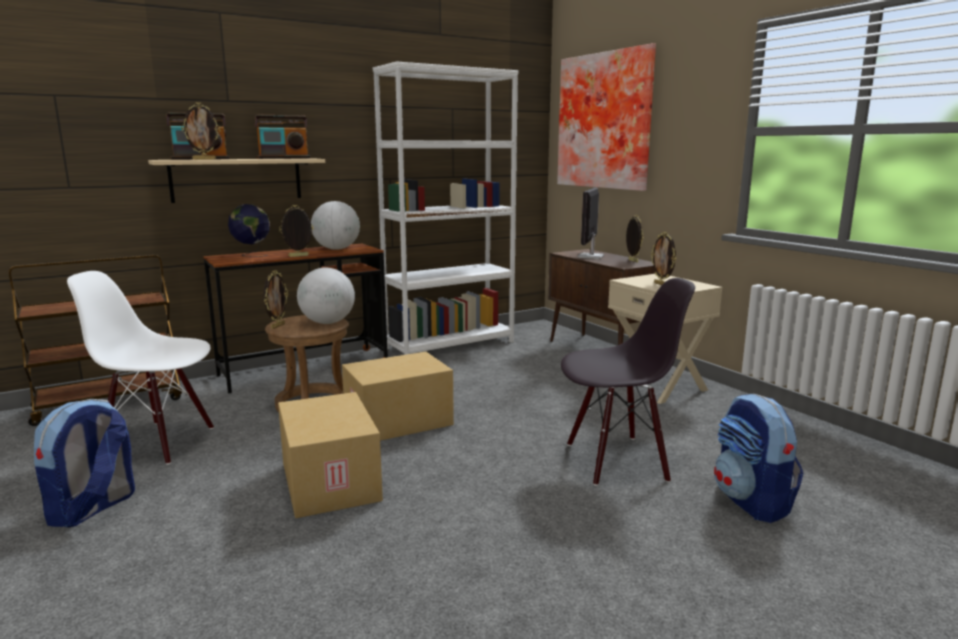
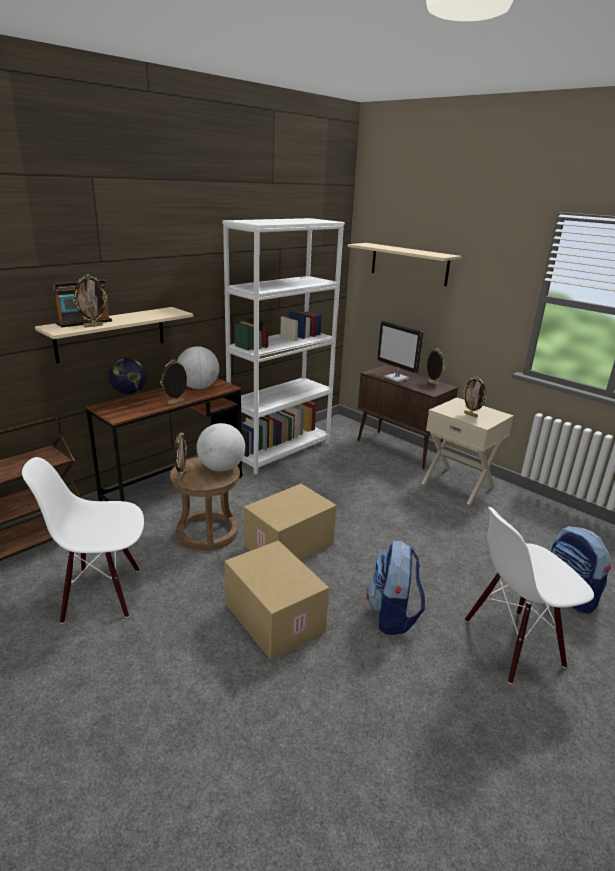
camera: 15 degrees left, 10 degrees up
(93, 508) = (95, 676): backpack -> backpack (393, 615)
(283, 158) = (152, 312): radio -> none
(590, 257) = (397, 378): monitor -> monitor turned 45 degrees counterclockwise
(606, 121) = (409, 264): picture -> beige shelf
(616, 461) = (467, 568): black chair -> none
(631, 541) = (513, 644): none -> white chair

